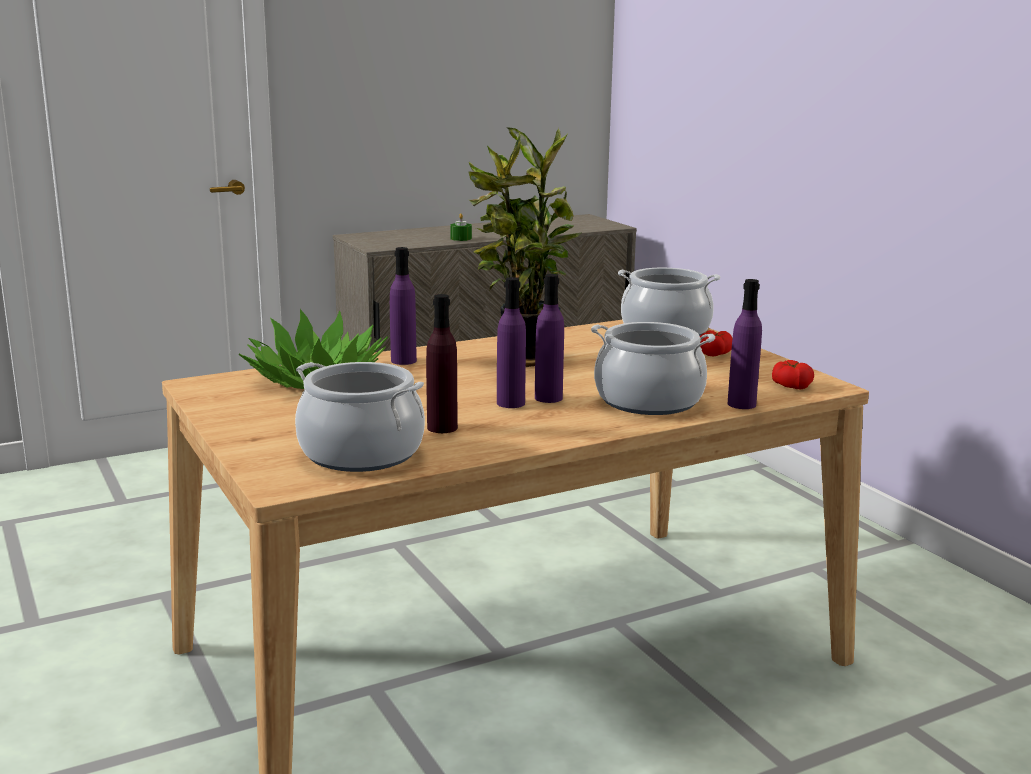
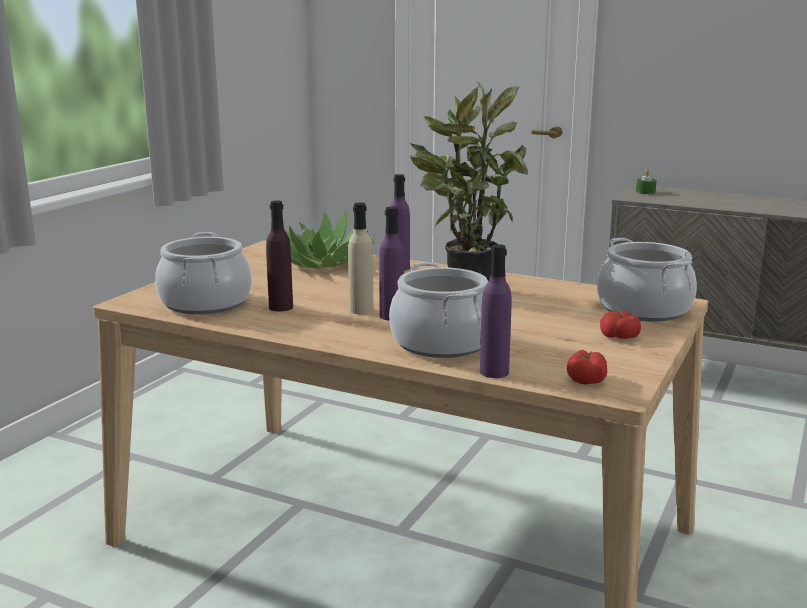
camera: 55 degrees right, 0 degrees up
(461, 238) = (720, 205): green candle -> green candle (645, 192)
(510, 403) = (361, 310): purple bottle -> beige bottle

